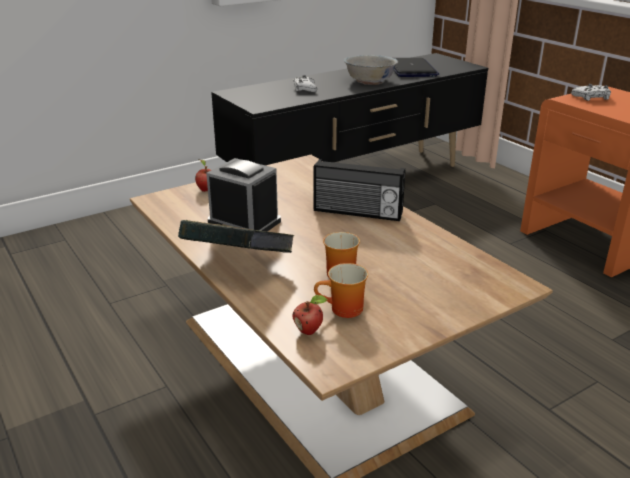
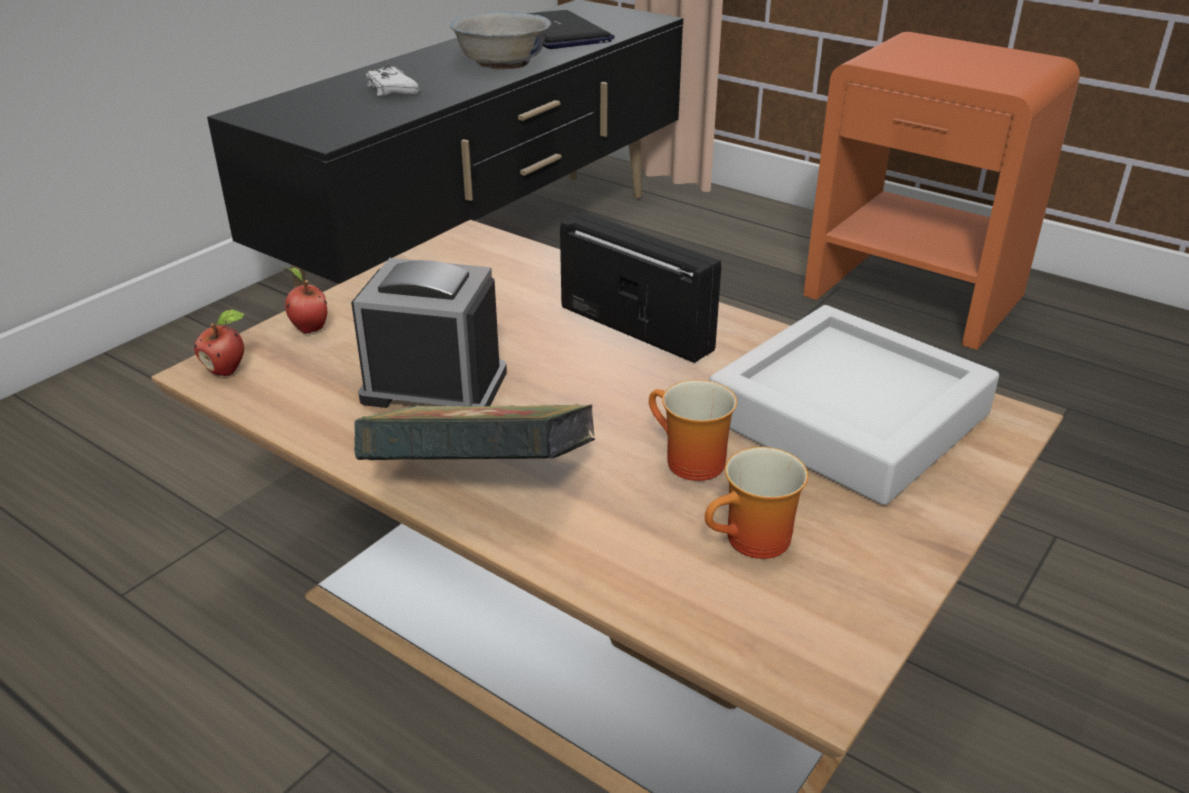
camera: 20 degrees left, 5 degrees up
(309, 331) = (723, 606): apple -> apple (228, 370)
(357, 213) = (637, 327): radio -> radio turned 135 degrees counterclockwise
(433, 269) = (848, 416): none -> grey tray
(592, 97) = (908, 54): white game controller -> none

